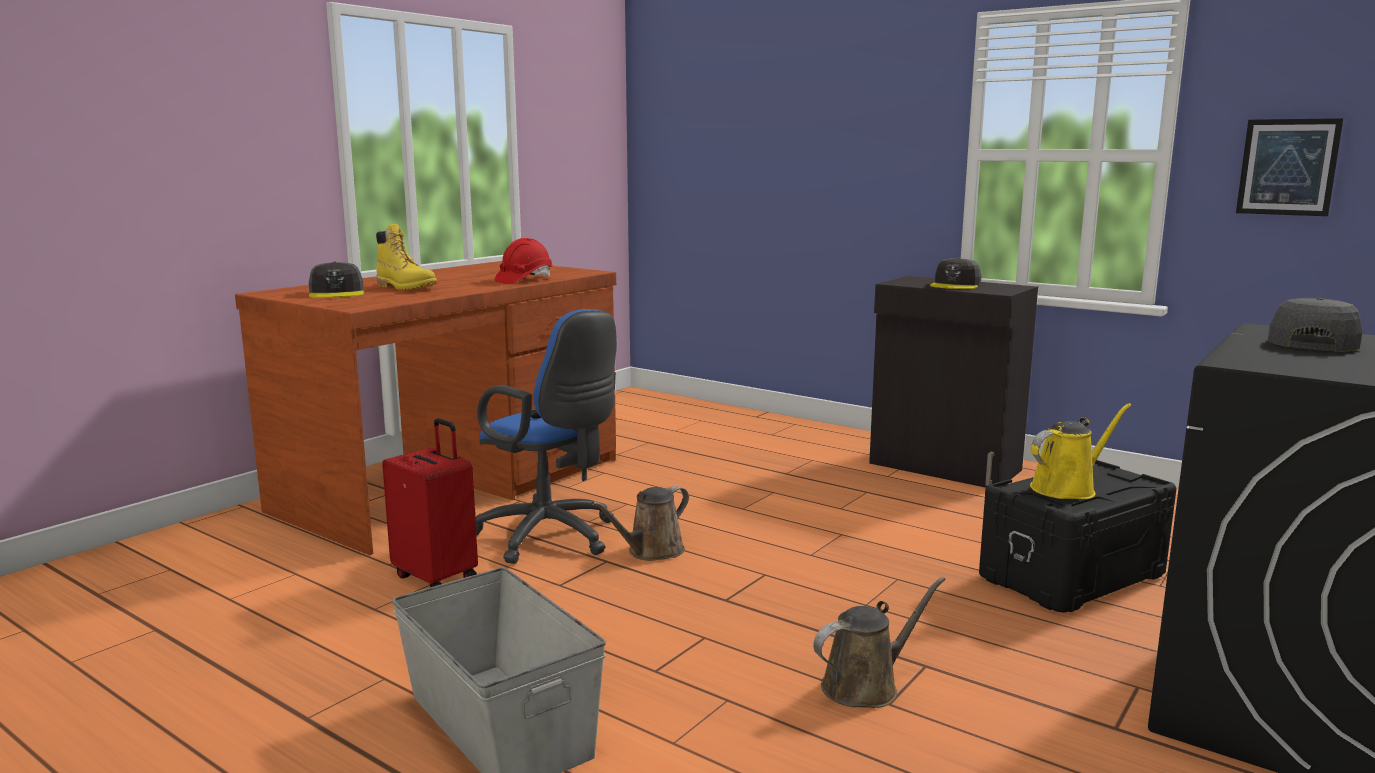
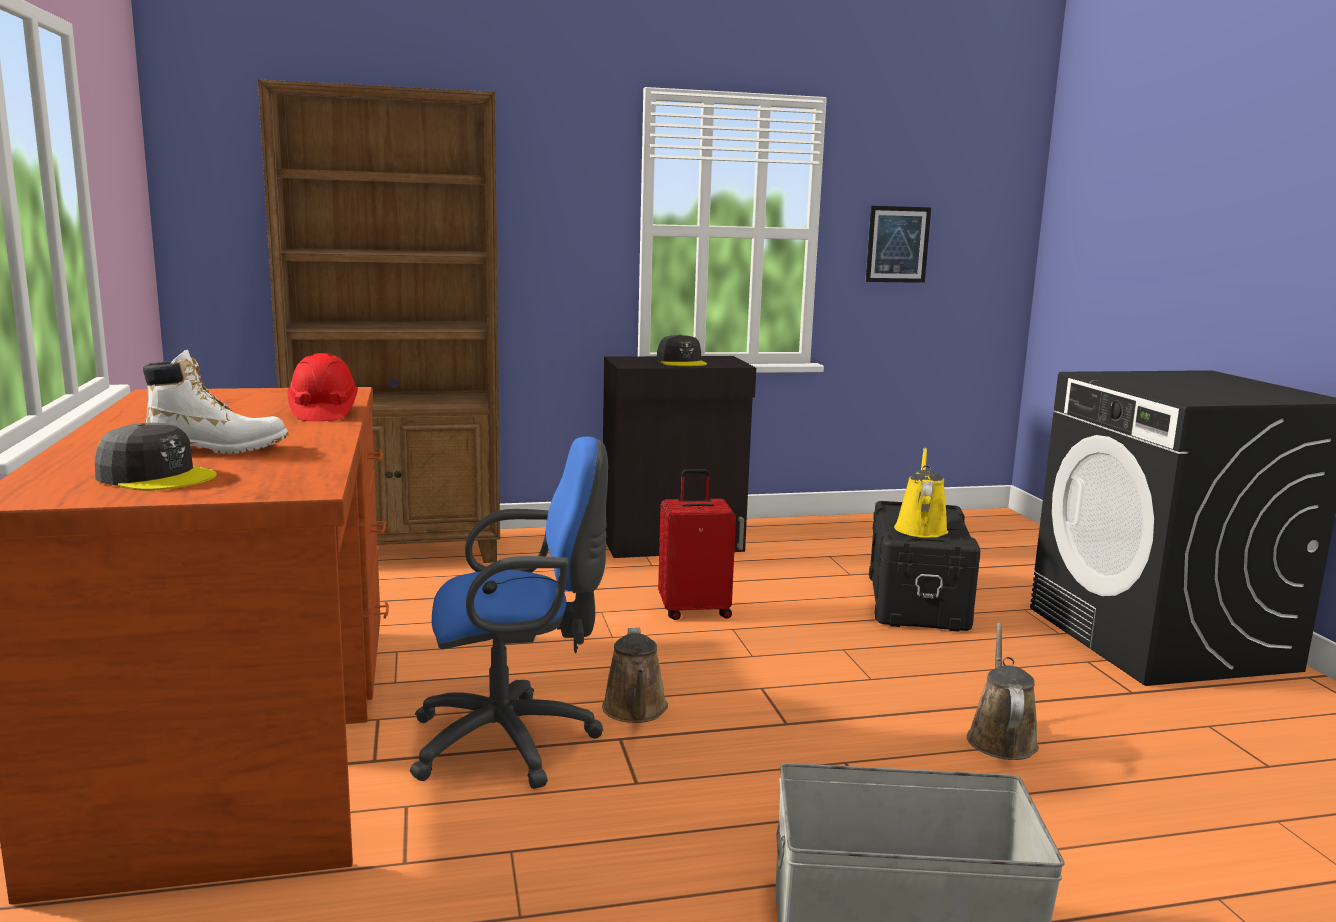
camera: 50 degrees left, 0 degrees up
(406, 287) = (218, 449): yellow boot -> white boot
(437, 577) = (500, 844): red suitcase -> red suitcase (694, 610)
(732, 421) = (400, 552): none -> brown bookcase
(1312, 342) = (1143, 380): grey cap -> none

